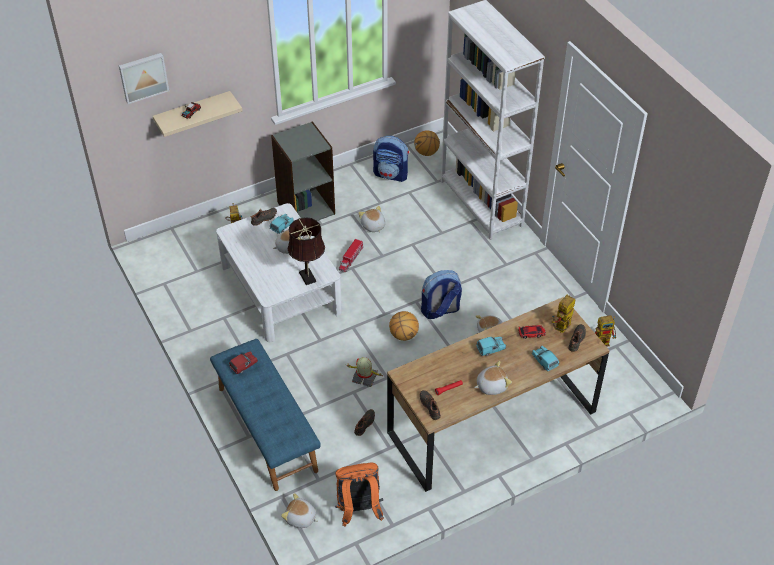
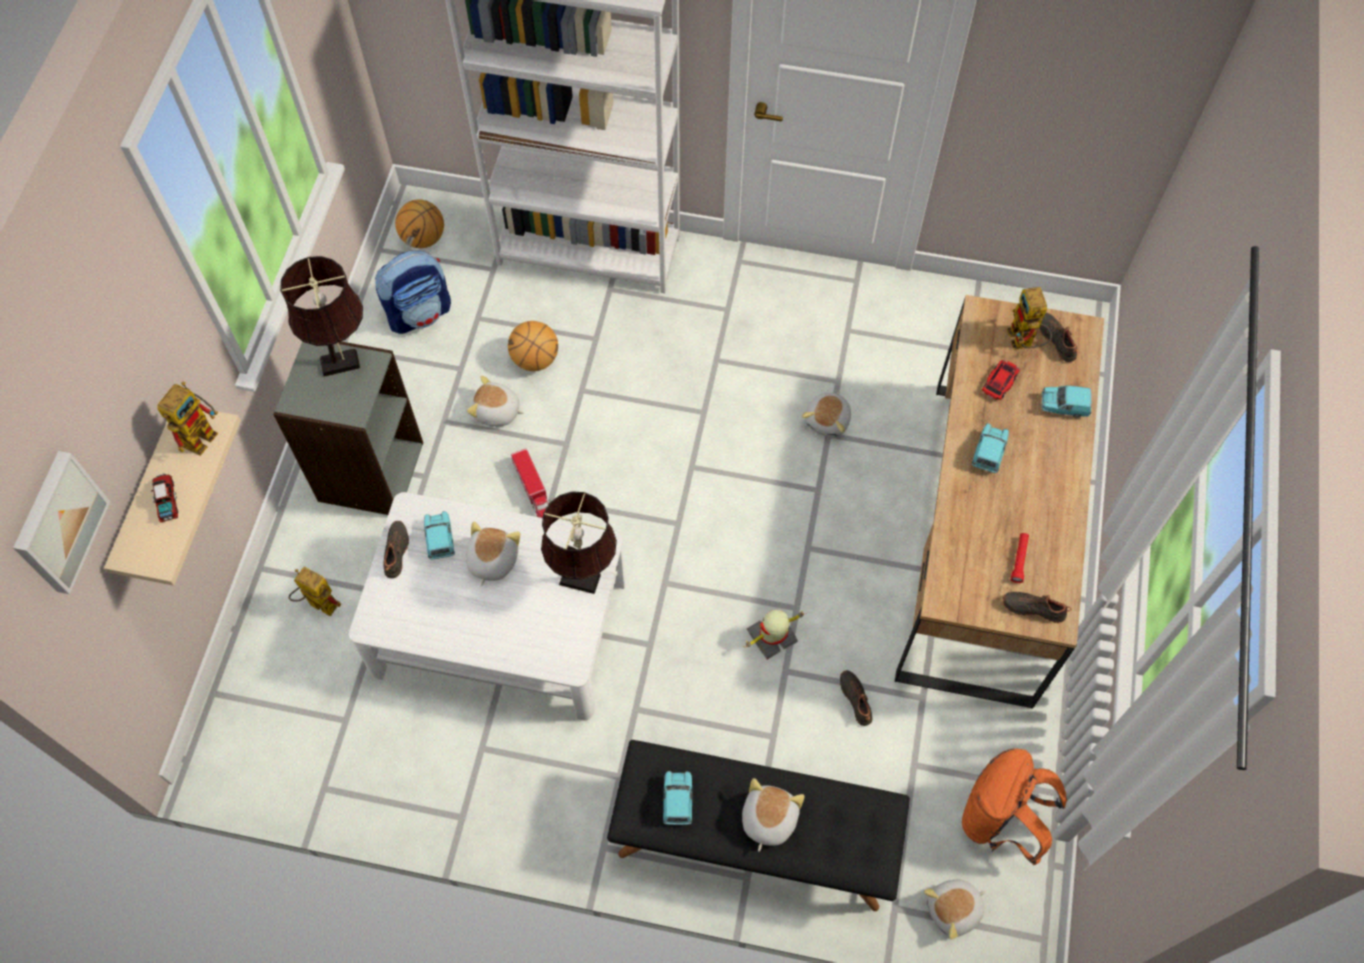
camera: 50 degrees left, 15 degrees up
(244, 366) = (677, 800): red toy car -> turquoise toy car
(266, 429) = (754, 842): blue bench -> black bench
(312, 138) = (344, 362): none -> brown table lamp
(403, 335) = (739, 529): basketball -> basketball (535, 359)
(440, 310) = (736, 450): backpack -> none
(491, 385) = (1055, 502): plush toy -> plush toy (767, 819)
(604, 341) = (958, 307): toy robot -> toy robot (202, 433)

